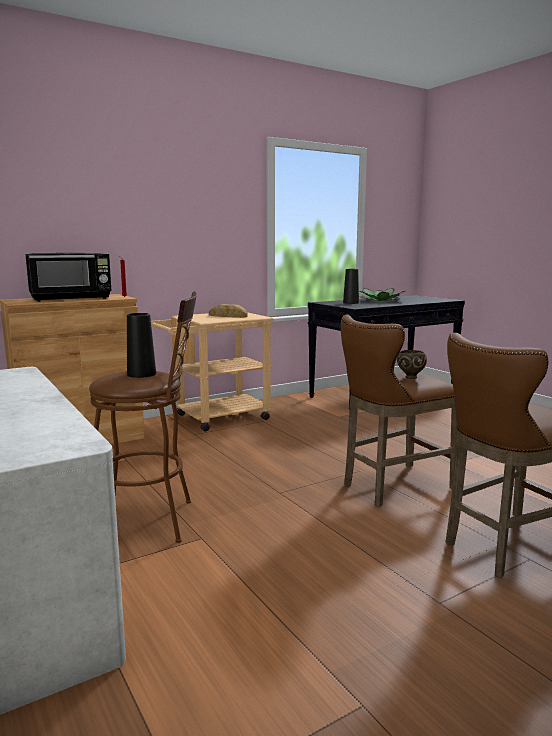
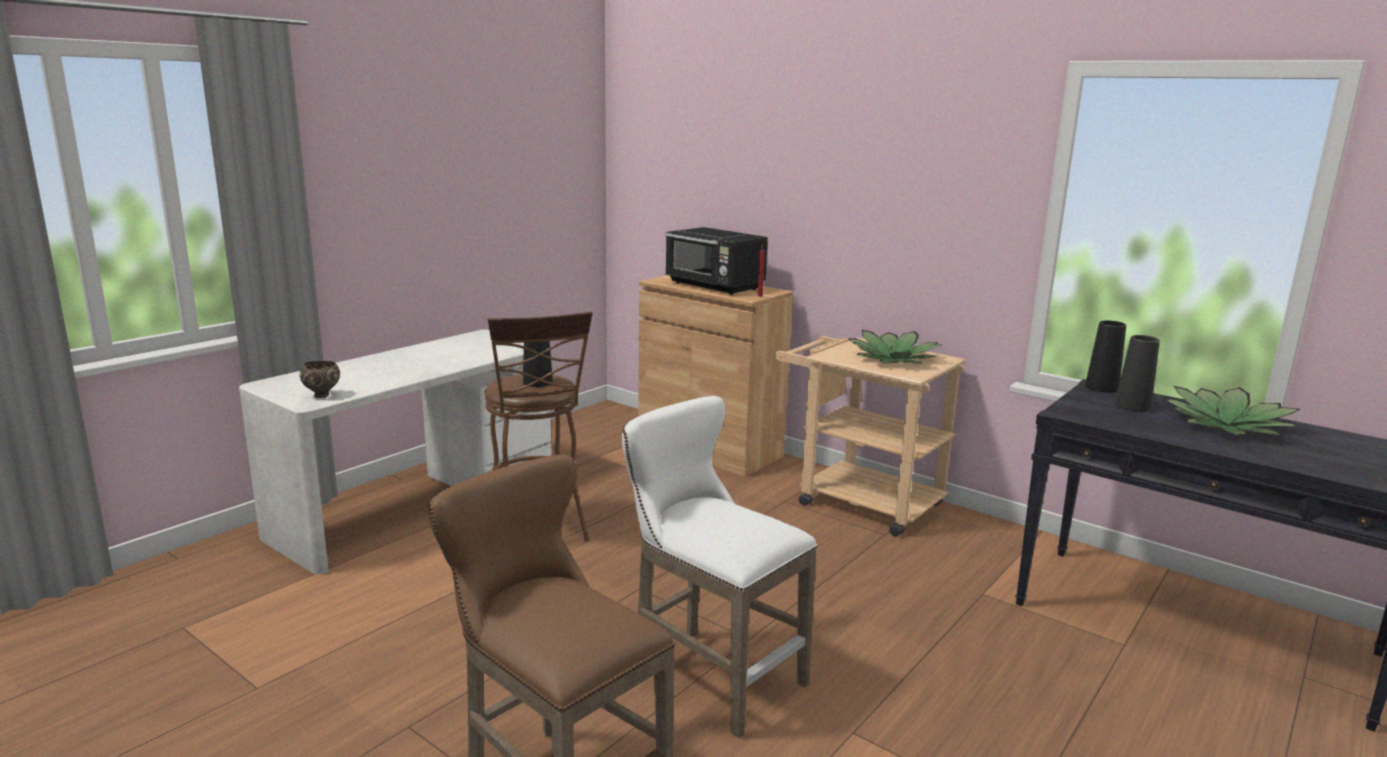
camera: 70 degrees right, 5 degrees up
(228, 316) = (893, 359): bread -> potted plant
(323, 302) = (1101, 387): none -> black vase
(392, 486) = (709, 673): brown stool -> white stool
(410, 377) = (719, 523): brown bowl -> brown bowl (322, 395)

